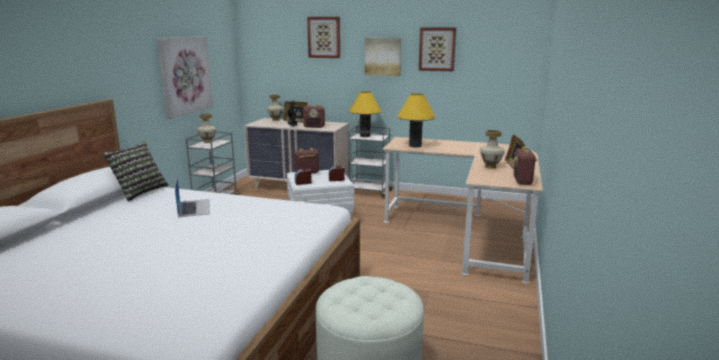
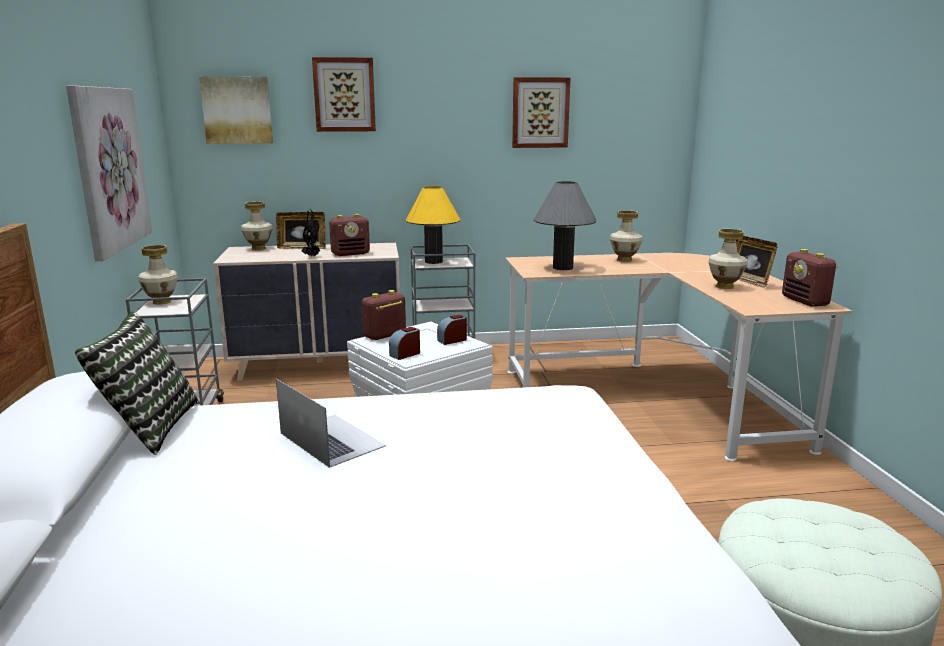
camera: 25 degrees left, 0 degrees up
(383, 56) = (451, 127): picture -> picture (237, 110)
(415, 146) = (562, 268): yellow table lamp -> grey table lamp
(462, 145) = (624, 260): none -> vase

